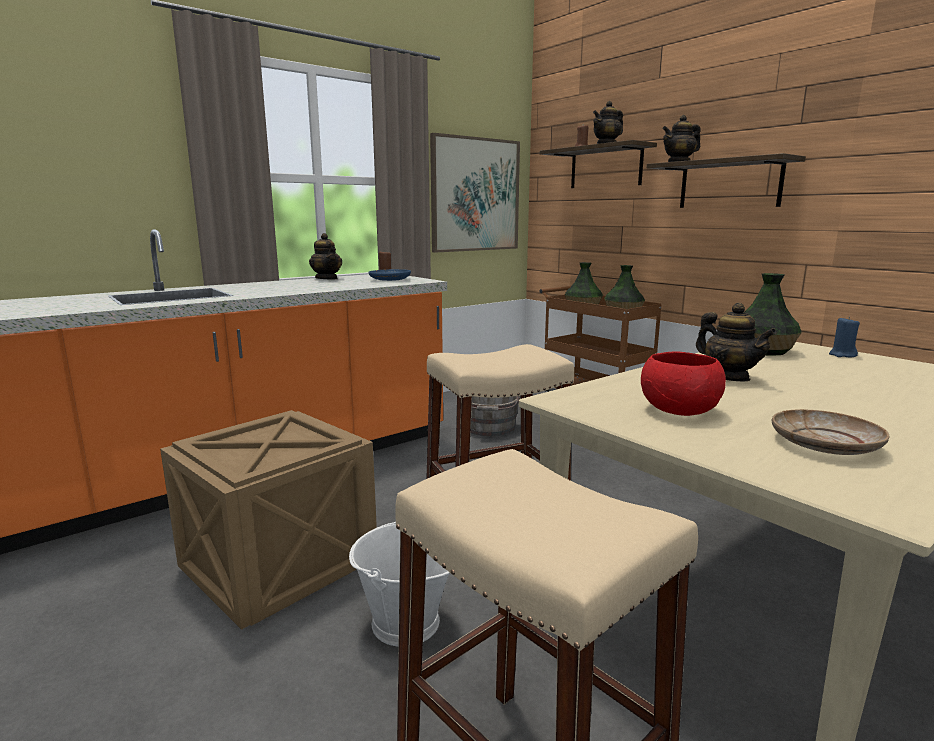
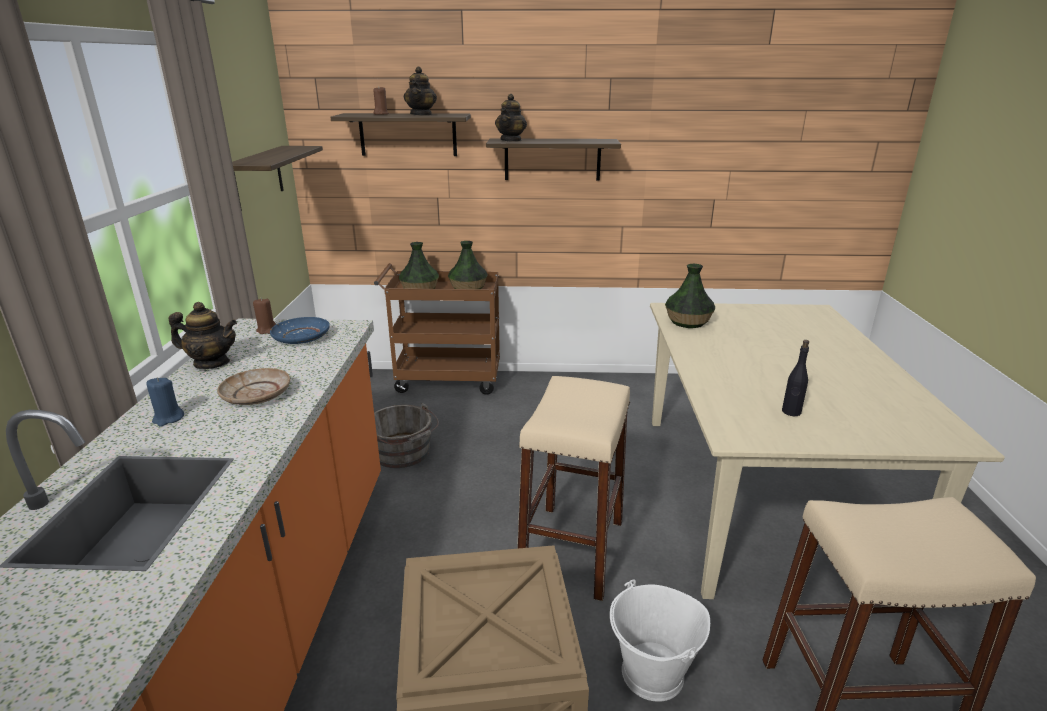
camera: 50 degrees left, 10 degrees up
(475, 195) = (258, 177): picture -> shelf
(680, 411) = (791, 412): red bowl -> black bottle
(729, 377) = (736, 362): teapot -> none
(825, 444) = (876, 406): beige plate -> beige plate (256, 395)
(842, 355) = (724, 311): blue candle -> blue candle (168, 419)

